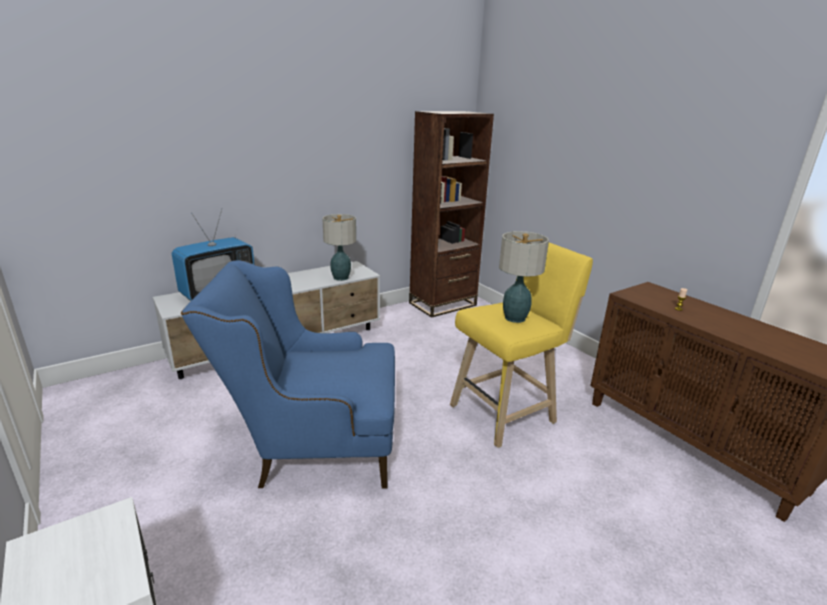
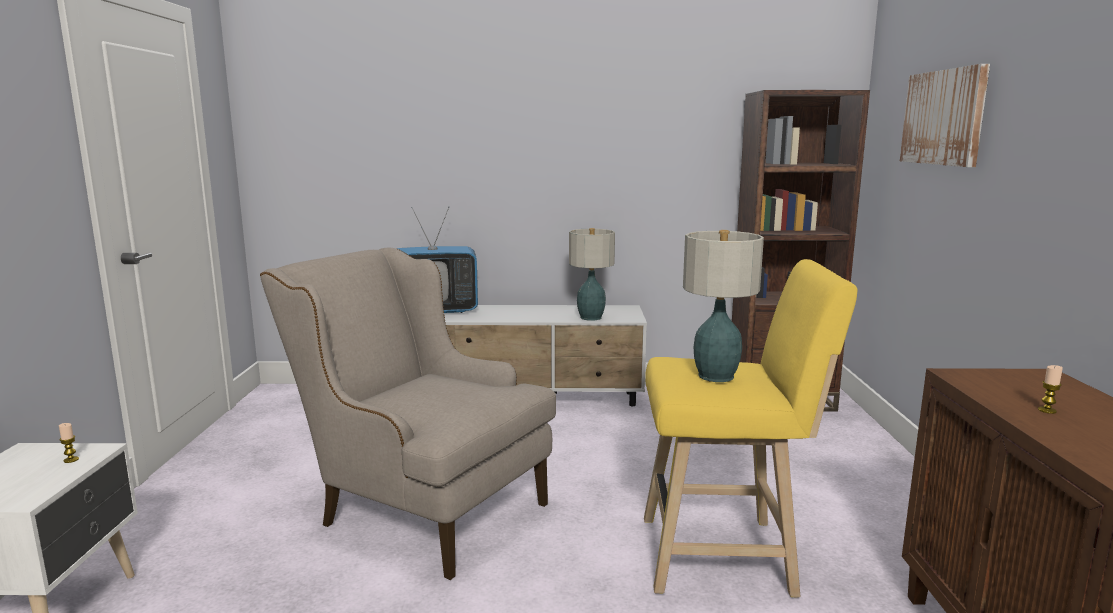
camera: 35 degrees right, 10 degrees down
(103, 533) = (71, 460): none -> candle
(313, 447) = (420, 507): blue armchair -> beige armchair
(546, 137) = (943, 117): none -> picture

